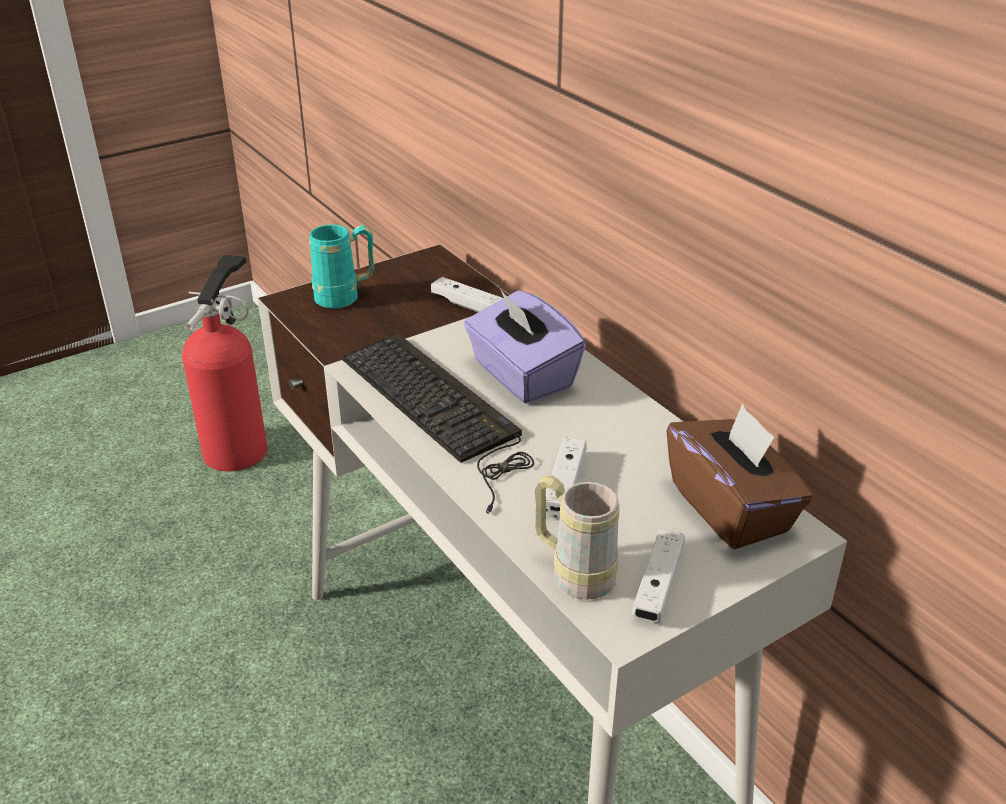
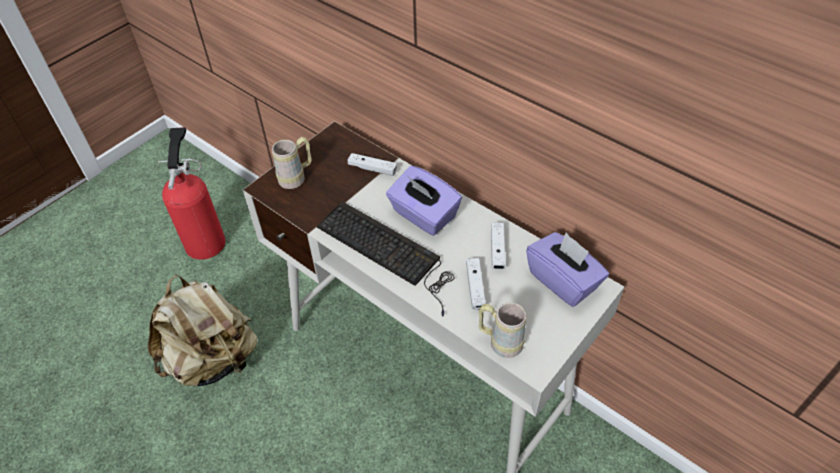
camera: 15 degrees left, 15 degrees up
(170, 610) = (213, 359): none -> beige backpack
(345, 297) = (297, 178): turquoise mug -> beige mug
(658, 586) = (543, 339): white game controller -> white game controller (497, 250)
(731, 508) = (563, 280): brown tissue box -> purple tissue box

